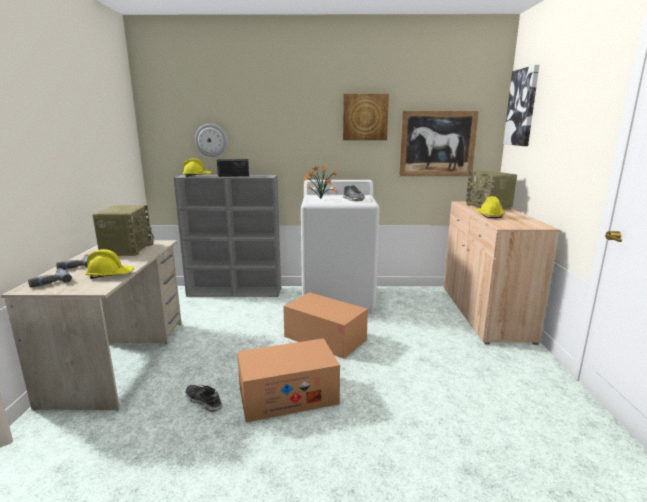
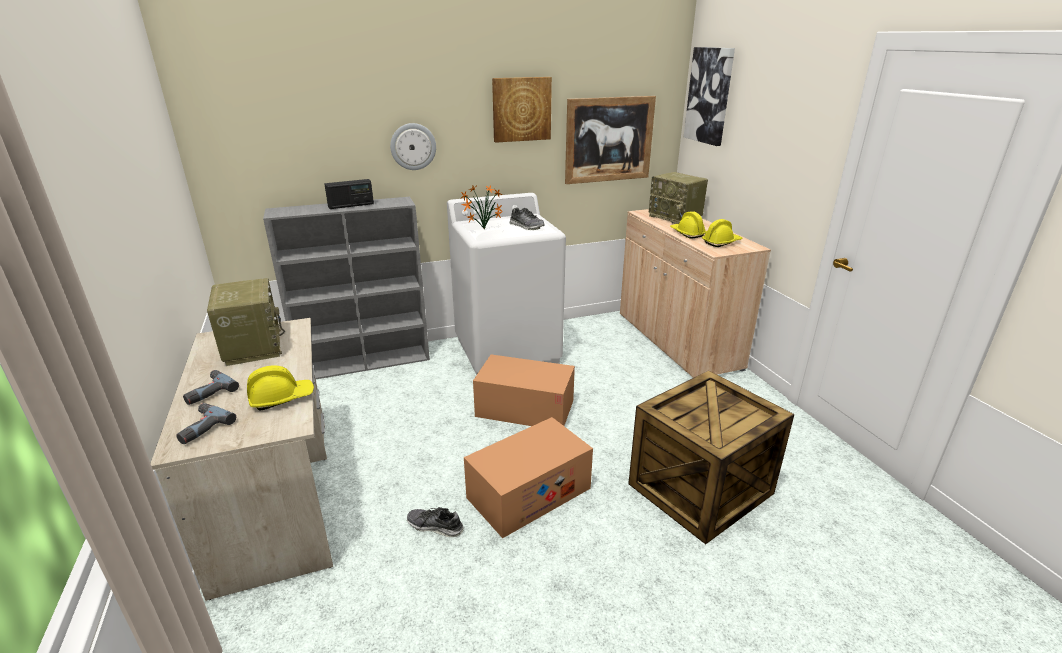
camera: 20 degrees left, 10 degrees up
(197, 176) = (296, 210): yellow hard hat -> yellow hard hat (721, 242)
(211, 140) = (305, 153): wall clock -> wall clock (413, 146)
(439, 428) = (701, 490): none -> crate

